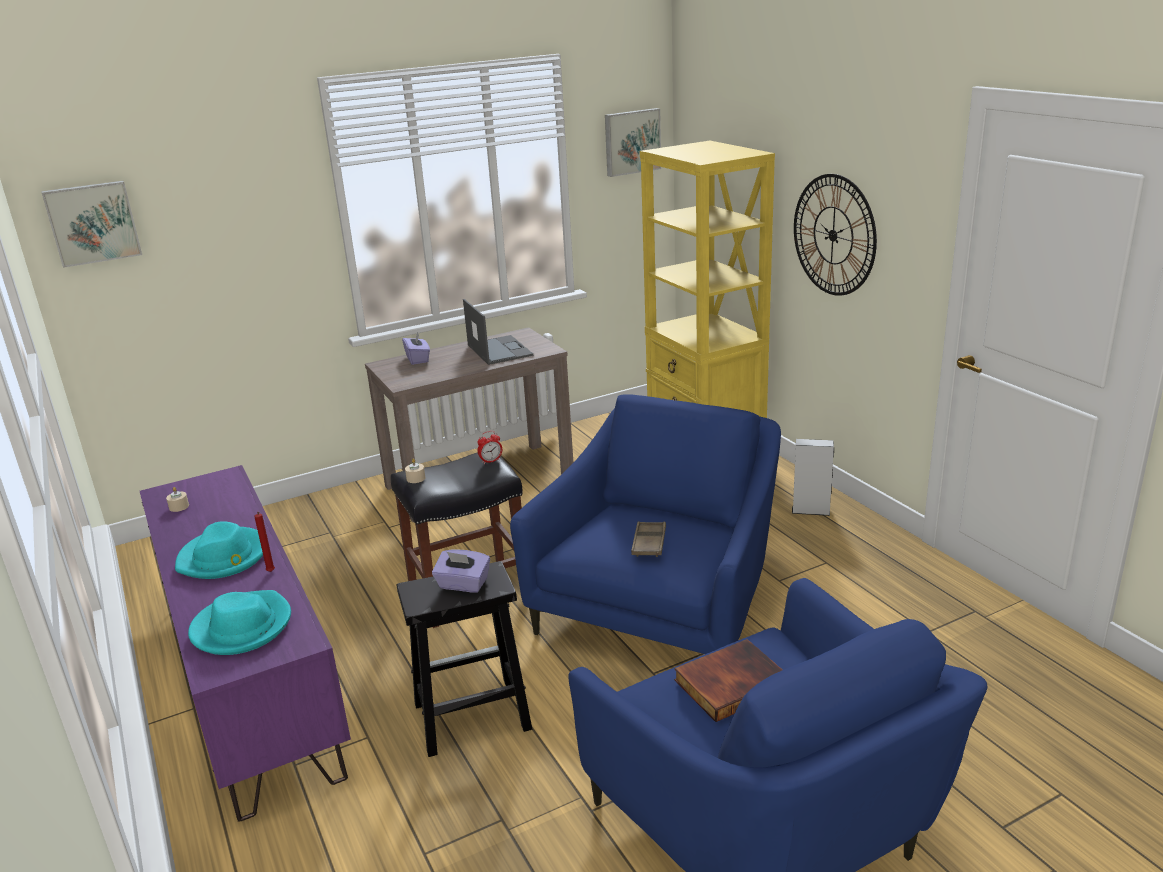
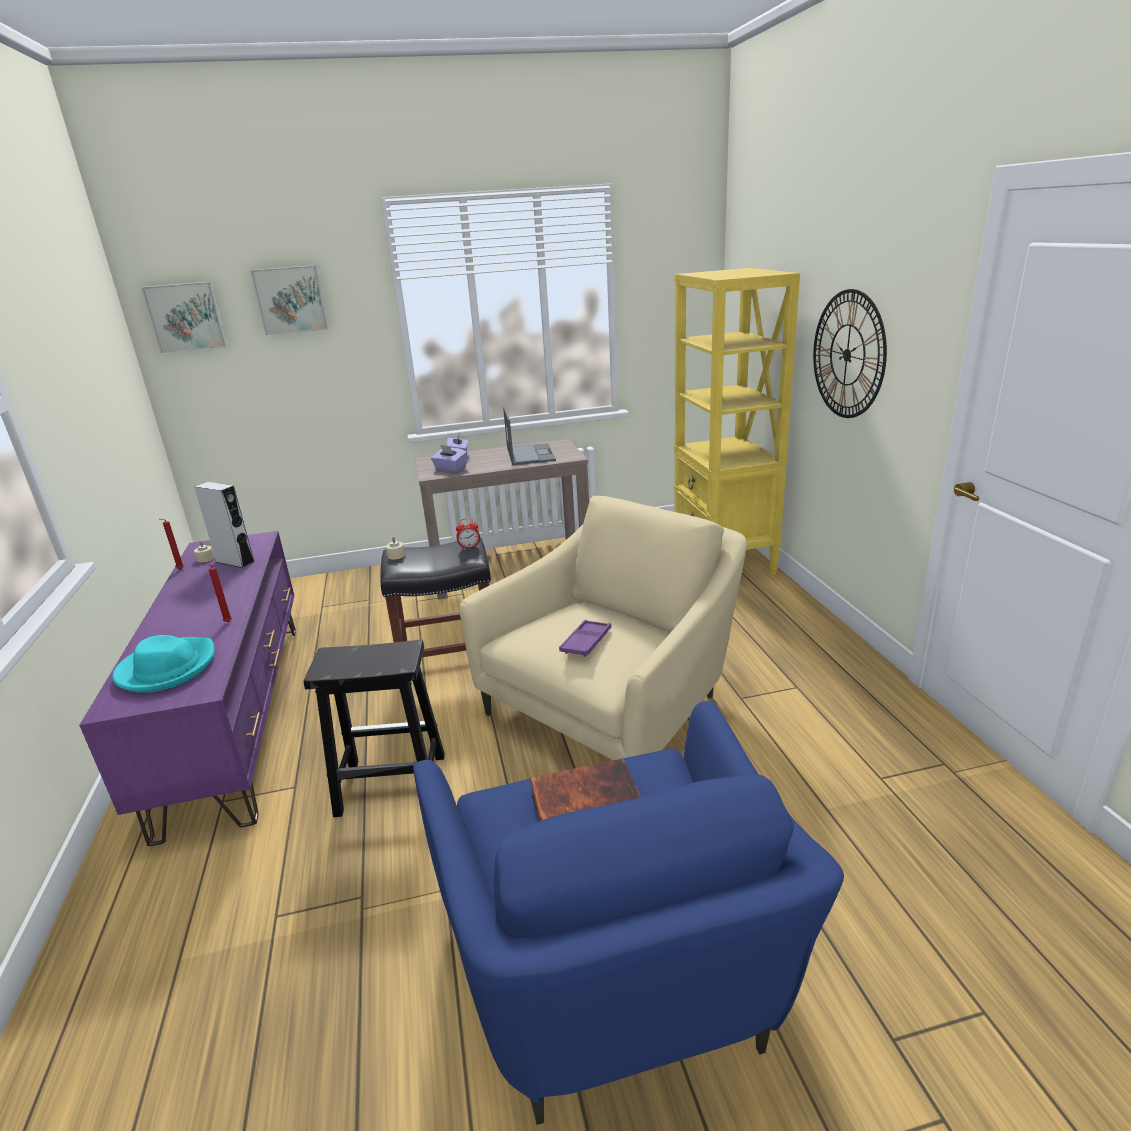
camera: 15 degrees right, 0 degrees up
(157, 523) = (180, 570): none -> red candle
(224, 557) = (203, 604): turquoise hat -> none
(463, 584) = (373, 657): purple tissue box -> purple tissue box (450, 469)
(631, 142) = (681, 272): picture -> picture (291, 300)
(649, 543) = (586, 642): brown tray -> purple tray
(662, 606) = (615, 706): blue armchair -> beige armchair
(811, 510) = (801, 634): grey speaker -> grey speaker (235, 562)

